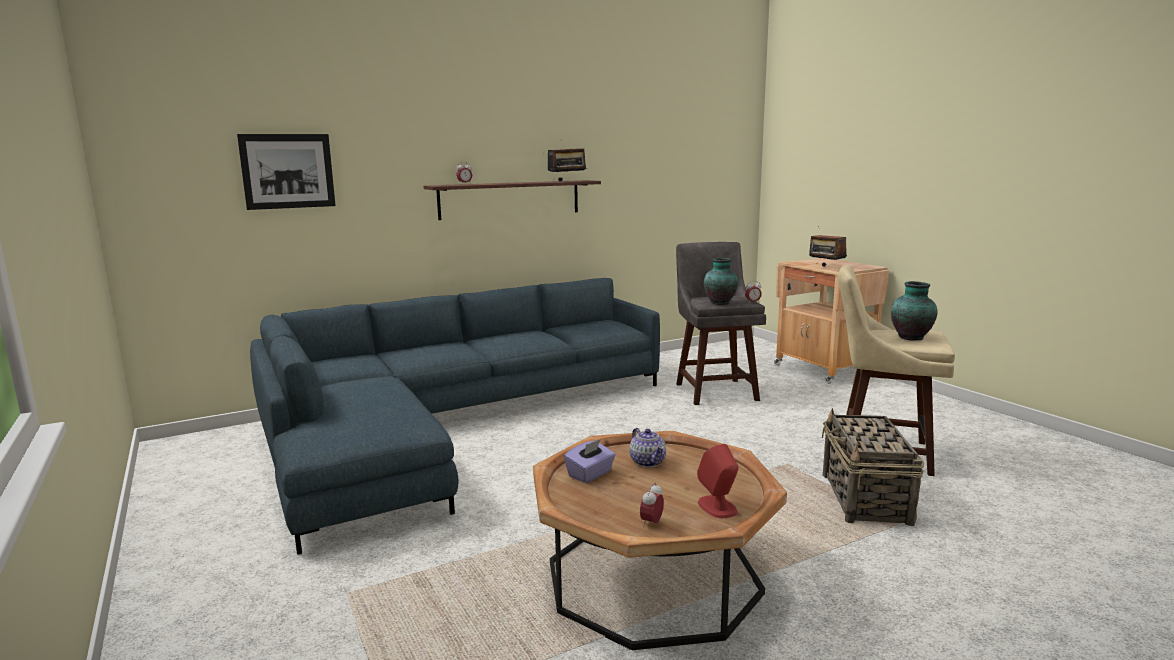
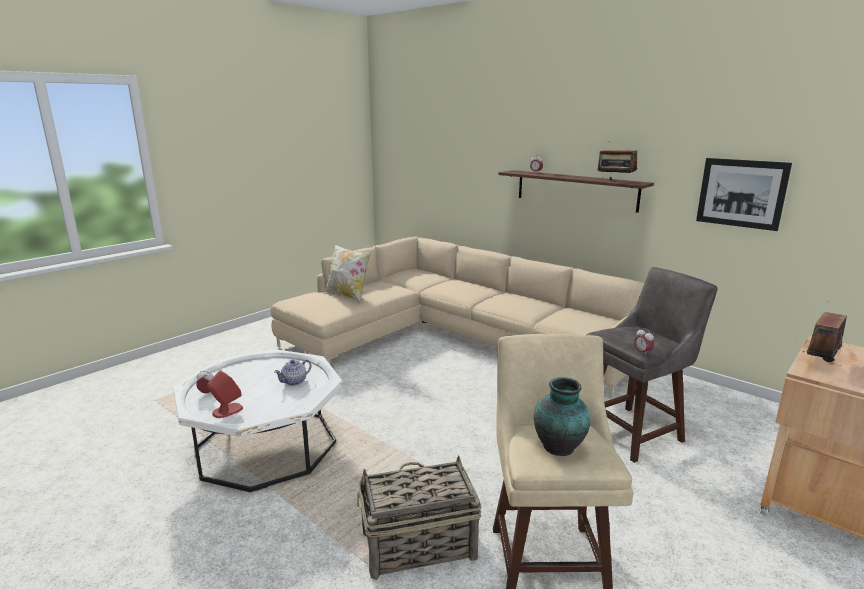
camera: 70 degrees right, 5 degrees up
(288, 171) = (440, 152): picture -> picture (741, 193)
(360, 406) = (348, 295): none -> pillow
(446, 424) = (449, 338): blue sofa -> beige sofa
(590, 474) = (273, 368): purple tissue box -> none
(653, 578) = (266, 446): brown coffee table -> white coffee table
(720, 303) = (619, 338): vase -> none

